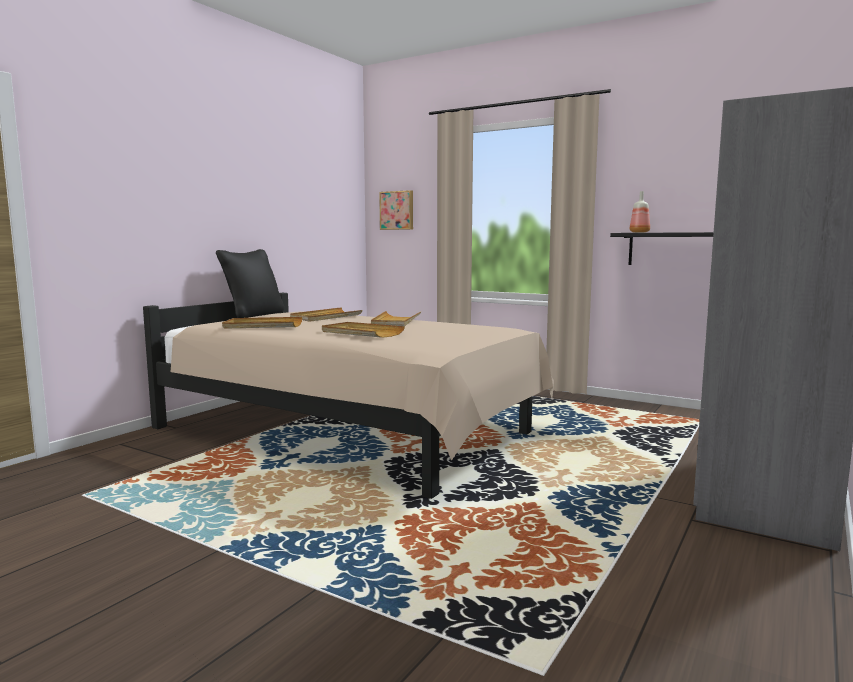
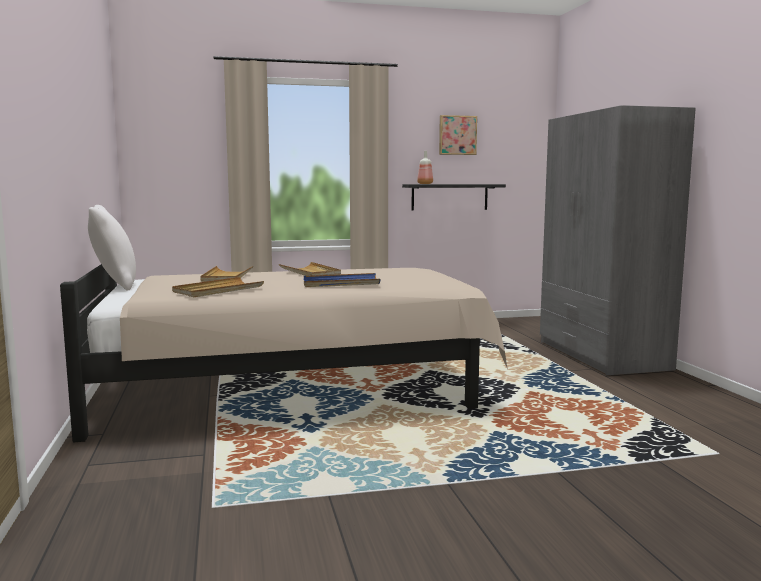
camera: 45 degrees left, 0 degrees up
(253, 315) = (114, 285): black pillow -> white pillow
(361, 333) = (340, 283): beige tray -> blue tray
(397, 210) = (166, 158): picture -> picture (457, 135)

